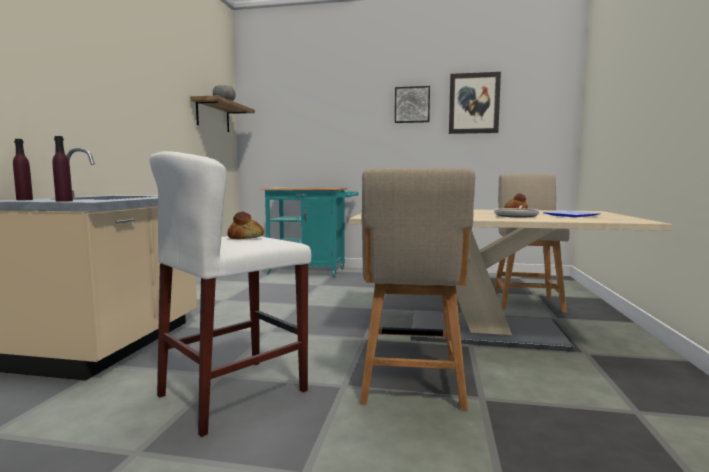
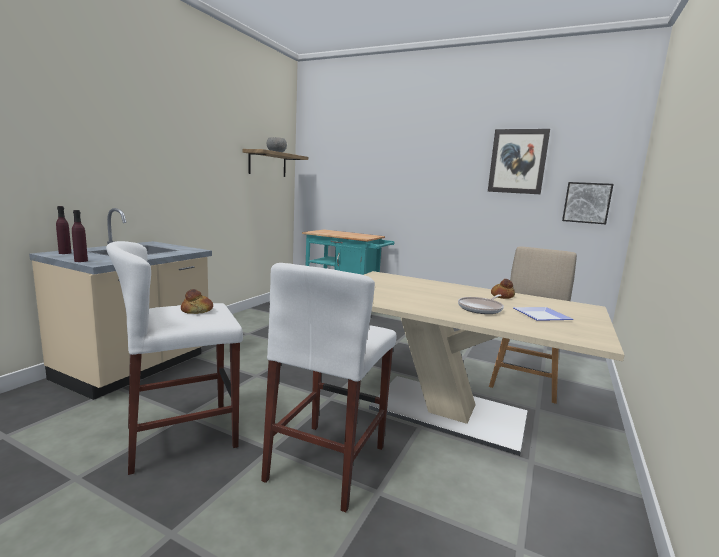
camera: 15 degrees right, 5 degrees up
(412, 105) = (453, 159): picture -> picture (586, 202)
(412, 386) = (327, 462): beige chair -> white stool

